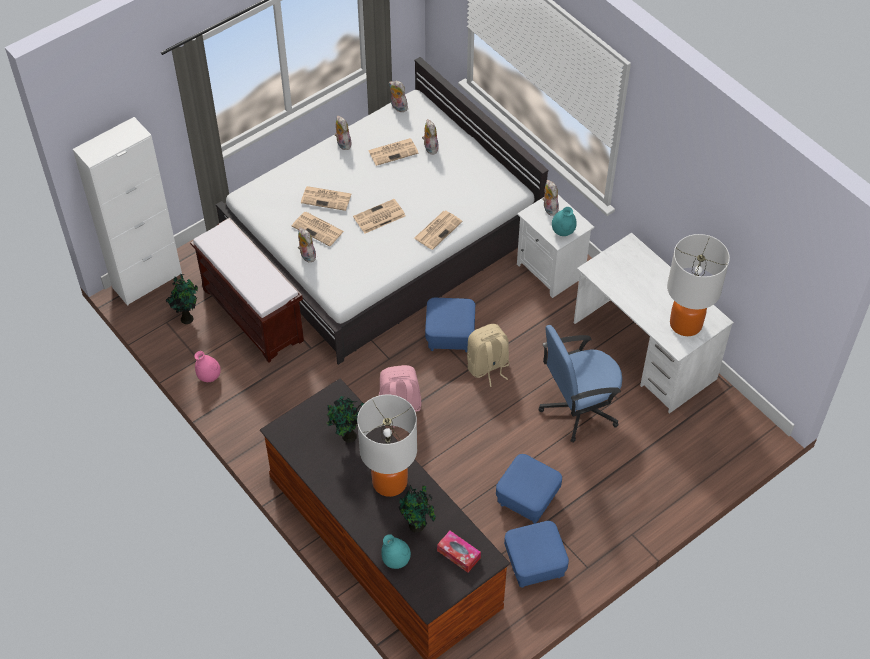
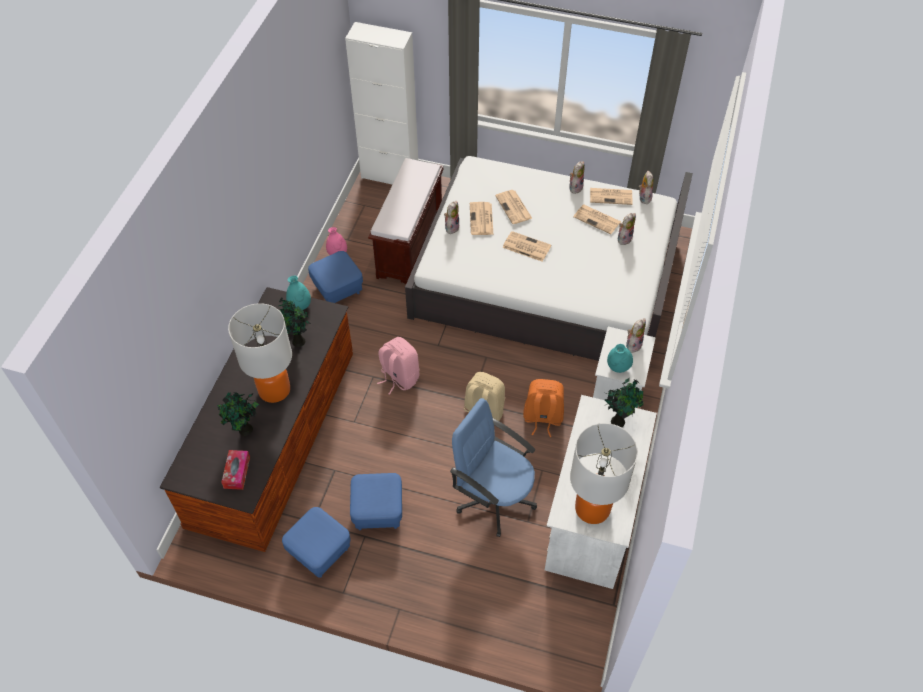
camera: 55 degrees right, 0 degrees up
(186, 318) = (377, 213): potted plant -> potted plant (618, 421)
(396, 561) = (204, 434): turquoise vase -> turquoise vase (300, 305)
(438, 229) = (548, 288): newspaper -> newspaper (611, 196)
(450, 336) = (491, 371): blue ottoman -> blue ottoman (338, 289)
(527, 329) = (542, 418): none -> orange backpack

